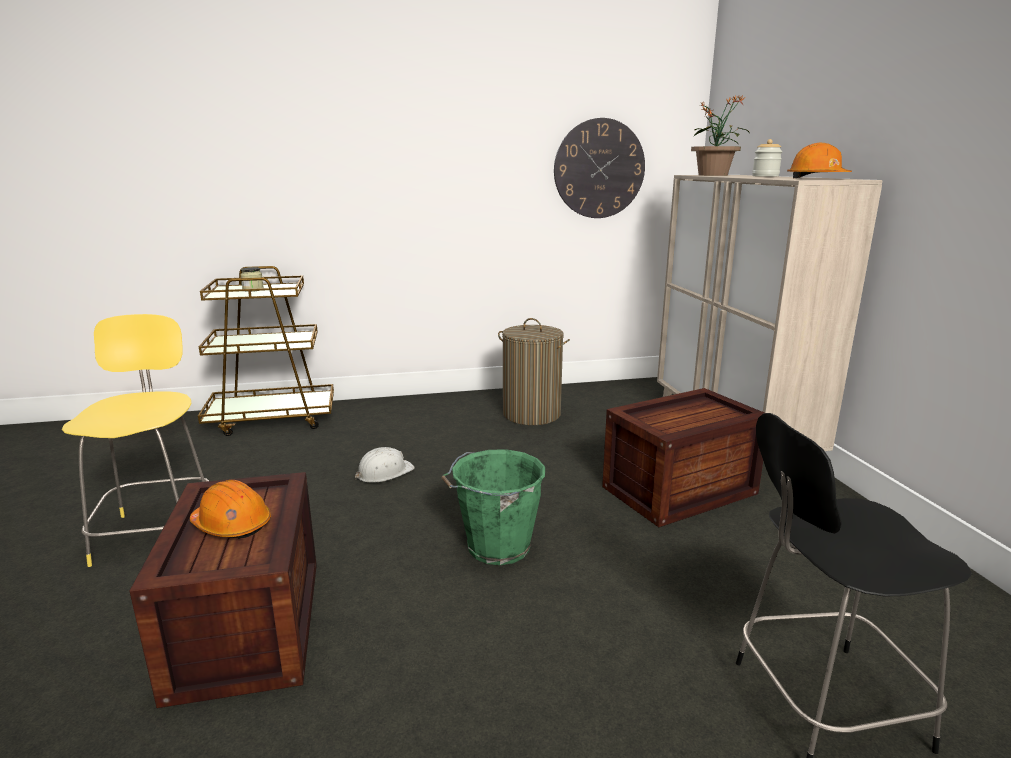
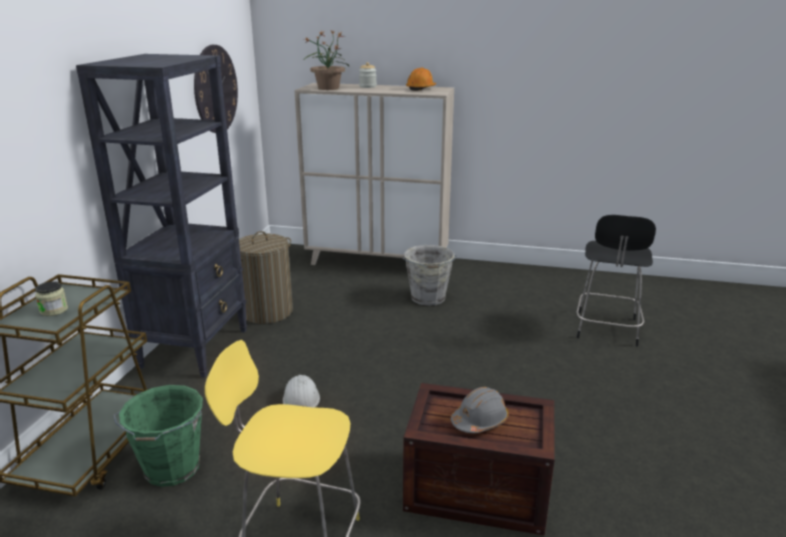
camera: 65 degrees left, 5 degrees up
(232, 525) = (480, 421): orange hard hat -> grey hard hat
(437, 406) = (195, 347): none -> black bookcase
(496, 547) = (446, 374): green bucket -> green bucket (171, 469)
(681, 490) = (428, 298): crate -> grey bucket

